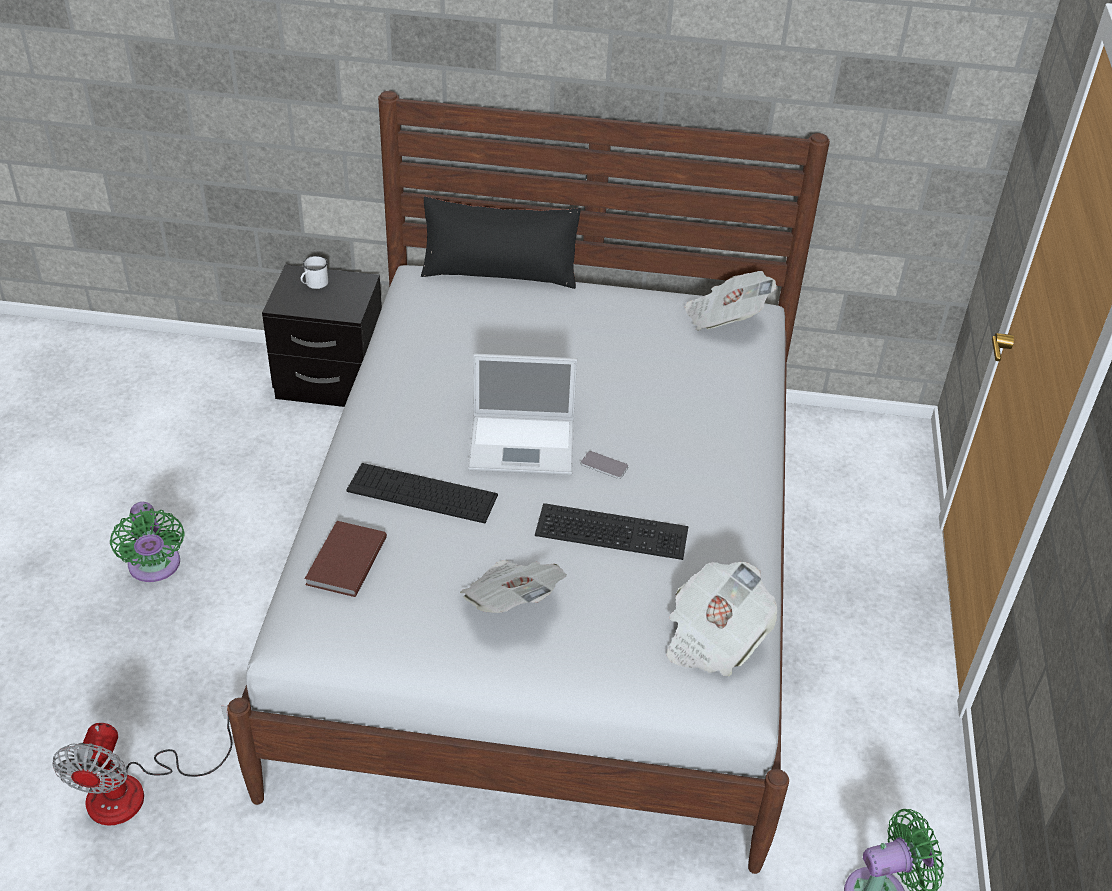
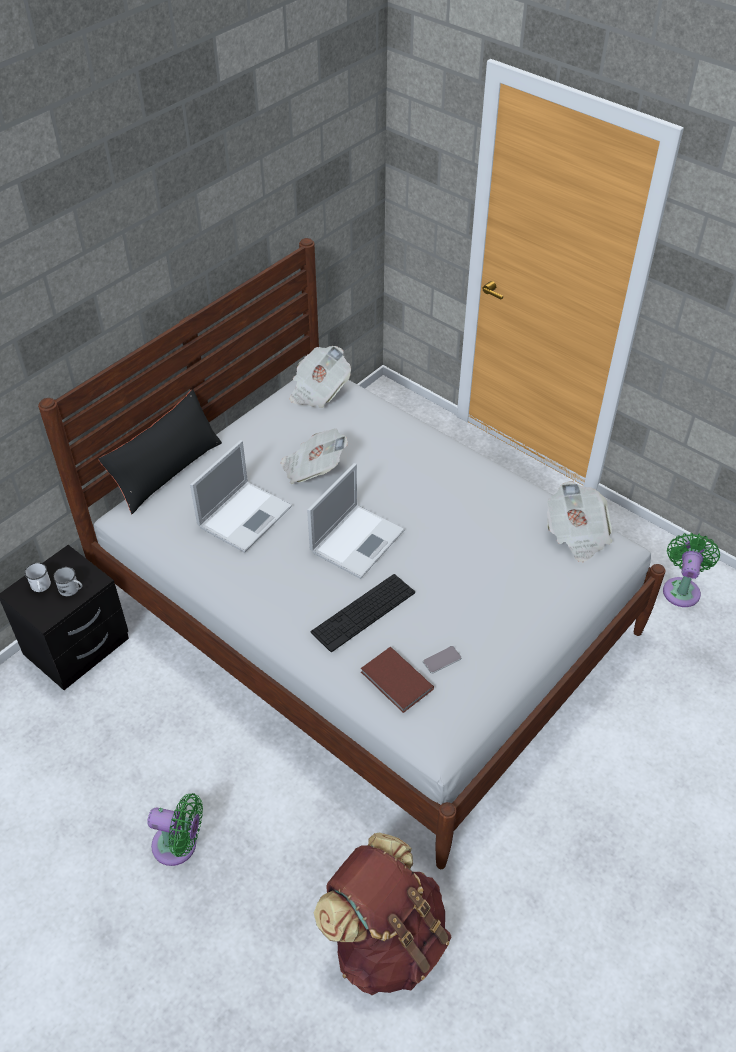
camera: 55 degrees left, 5 degrees up
(137, 790) = (386, 940): fan -> brown backpack
(326, 303) = (72, 589): none -> white mug
(484, 348) = (246, 515): none -> laptop
(512, 601) = (491, 611): newspaper -> newspaper (313, 468)
(604, 465) = (406, 511): phone -> phone (442, 660)
(613, 530) = (465, 534): keyboard -> none

